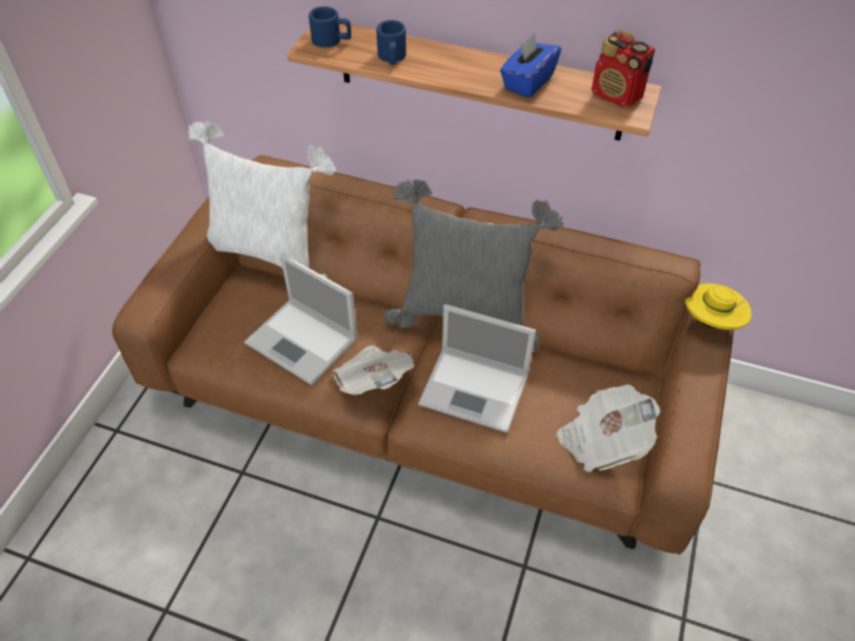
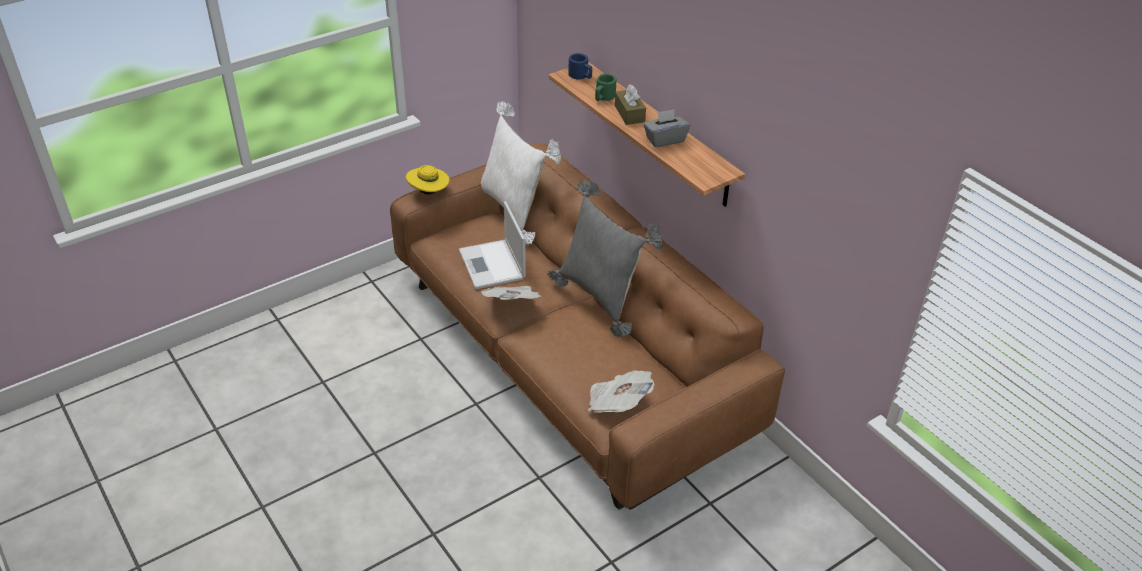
camera: 35 degrees right, 10 degrees down
(392, 58) = (603, 97): blue mug -> green mug
(447, 66) = (629, 114): none -> brown tissue box
(476, 390) = (568, 339): laptop -> none
(527, 82) = (665, 139): blue tissue box -> grey tissue box
(617, 96) = (709, 167): radio -> none
(711, 322) = (747, 369): yellow hat -> yellow hat (429, 192)

